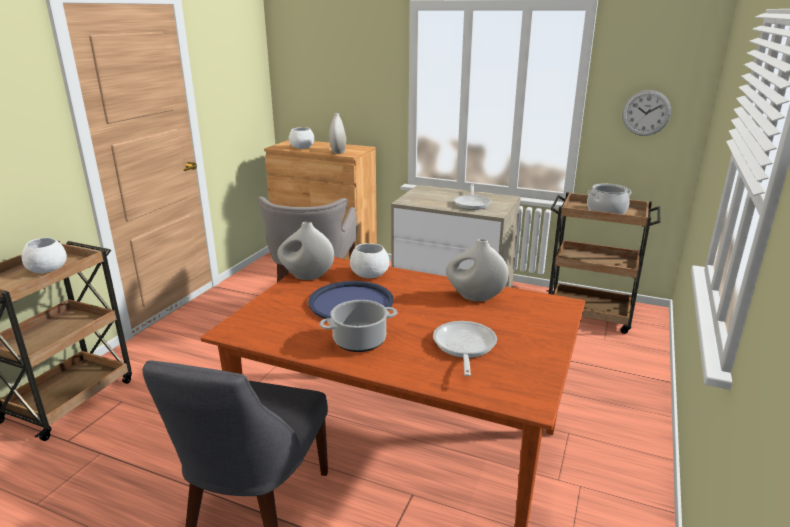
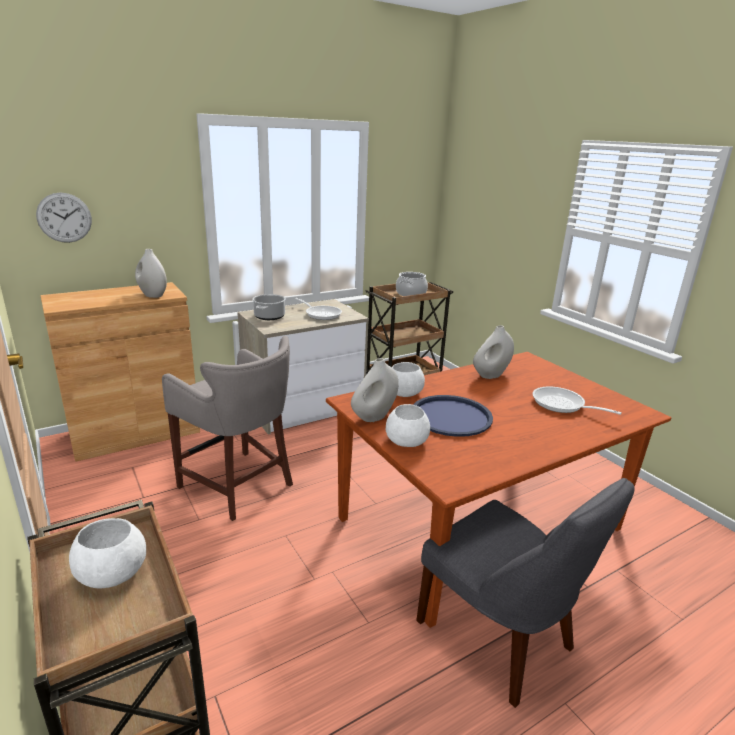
camera: 55 degrees left, 0 degrees up
(302, 147) = (93, 300): white bowl -> white bowl (406, 440)
(360, 340) = (522, 434): cooking pot -> cooking pot (269, 316)
(646, 113) = (405, 213): wall clock -> wall clock (64, 217)

